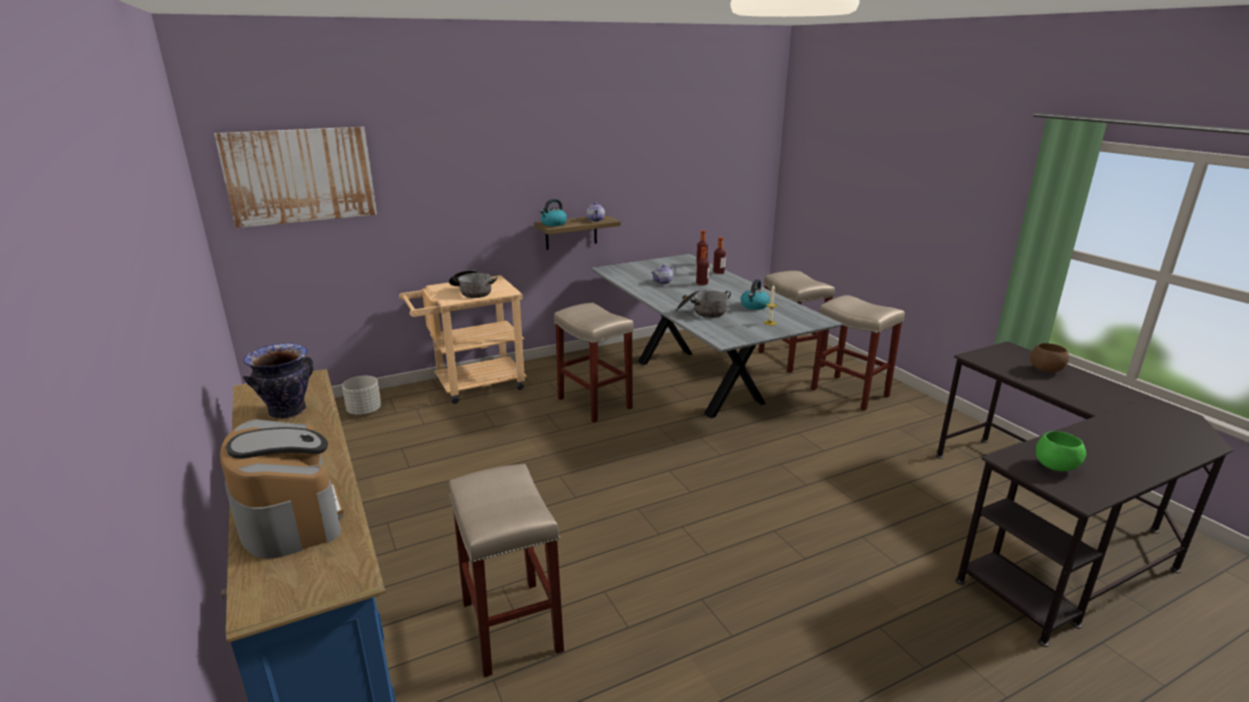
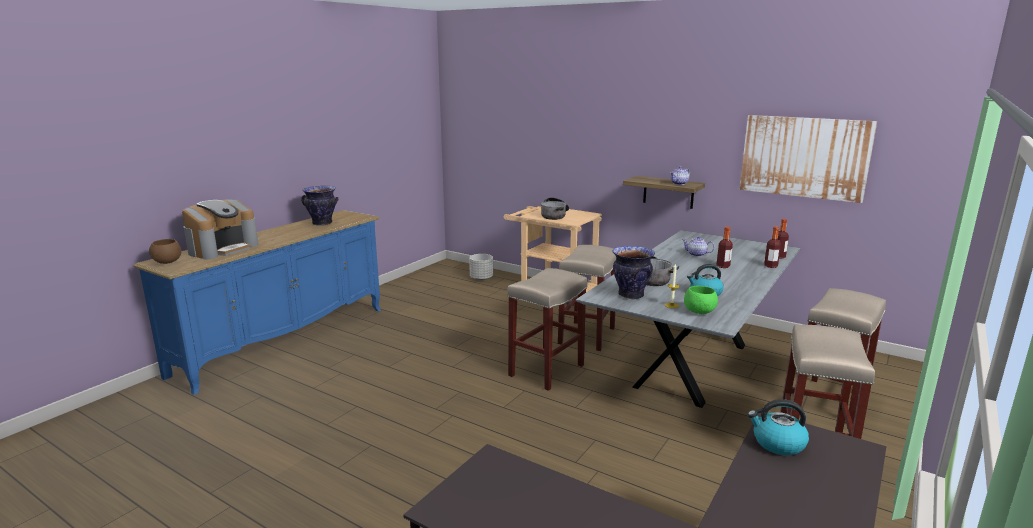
camera: 60 degrees right, 5 degrees down
(300, 176) = (487, 111): picture -> picture (804, 157)
(510, 625) = (308, 386): beige stool -> beige stool (546, 370)
(553, 224) = (641, 179): kettle -> kettle (777, 443)
(734, 328) = (631, 295): none -> vase
(1046, 370) = (814, 482): brown bowl -> brown bowl (167, 262)
(1056, 467) = (501, 491): green bowl -> green bowl (699, 312)

